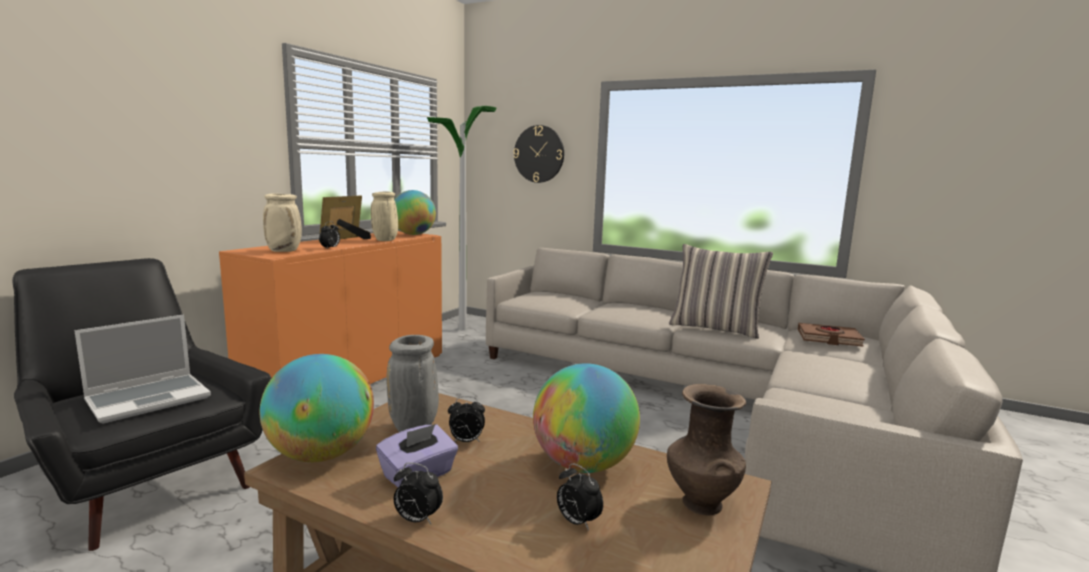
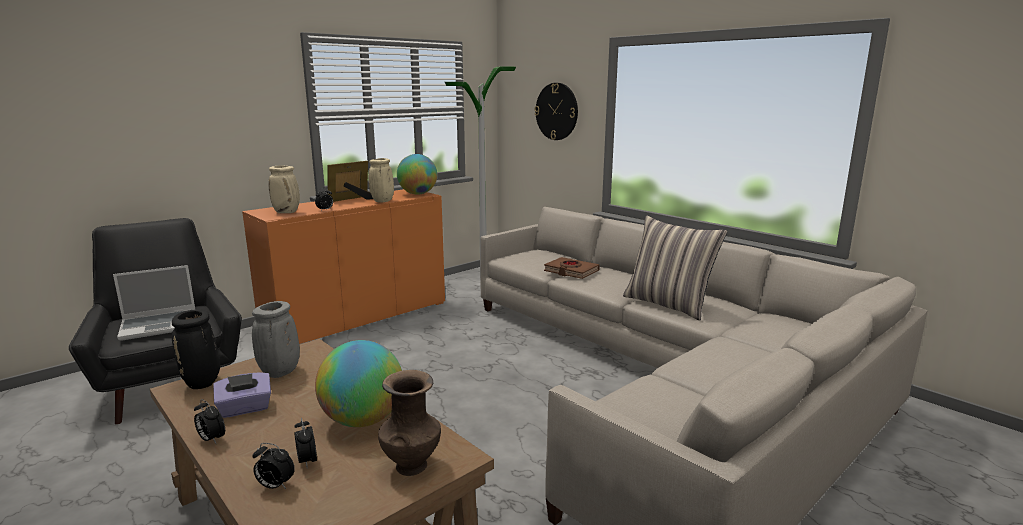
camera: 20 degrees right, 5 degrees up
(321, 455) = (203, 384): globe -> black vase
(466, 441) = (303, 388): alarm clock -> alarm clock (275, 486)
(828, 339) = (779, 328): brown book -> brown book (571, 271)

